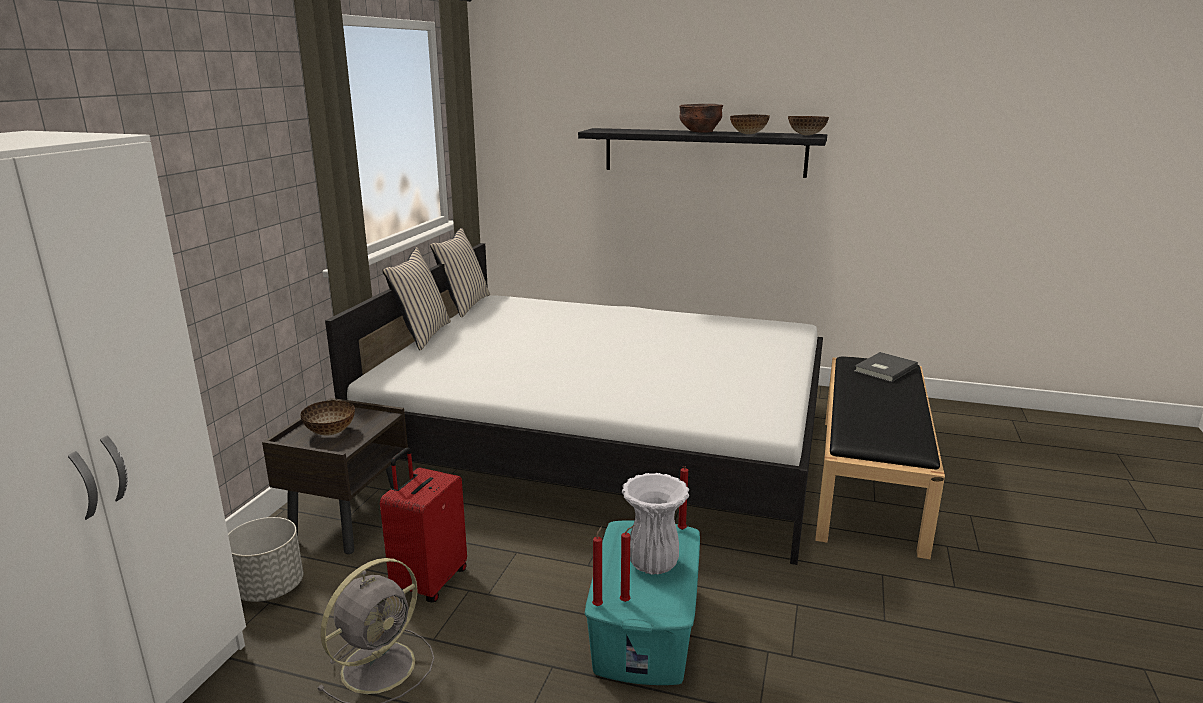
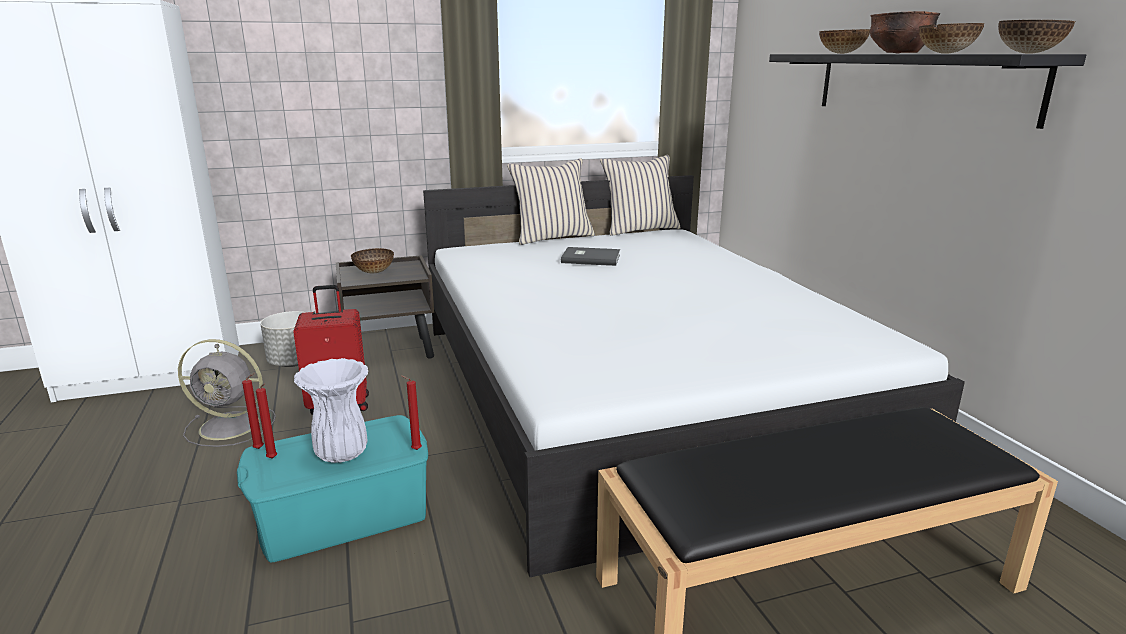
camera: 55 degrees right, 0 degrees up
(641, 131) = (841, 53): none -> bowl
(883, 369) = (938, 443): grey book -> grey book (590, 258)

